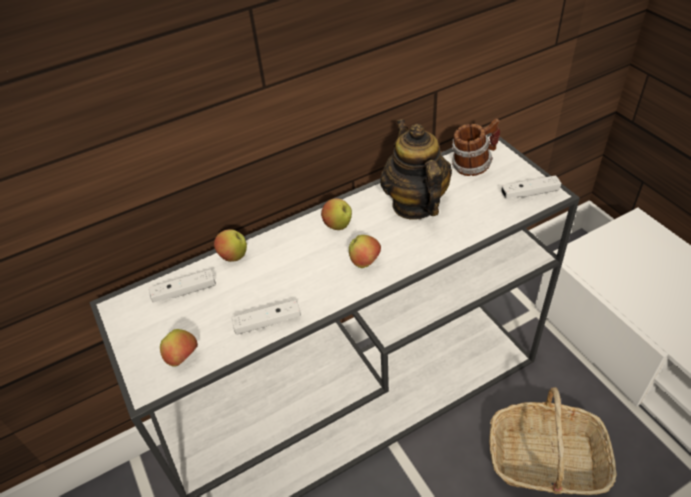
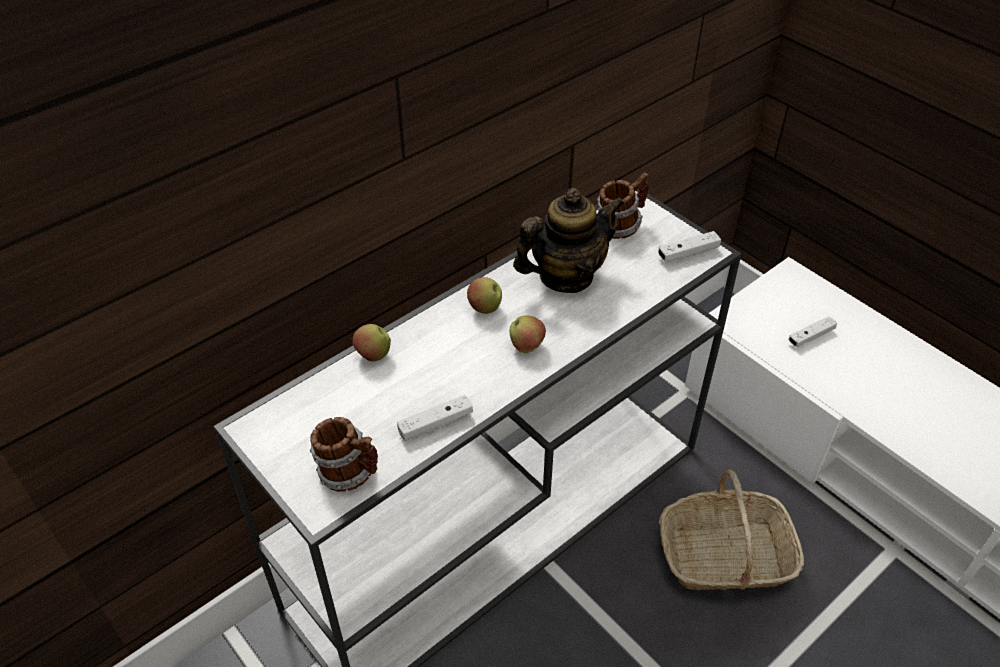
camera: 15 degrees left, 0 degrees up
(183, 358) = (350, 474): apple -> mug
(184, 291) = (327, 401): white game controller -> white game controller (811, 336)
(415, 204) = (566, 276): teapot -> teapot turned 90 degrees clockwise

